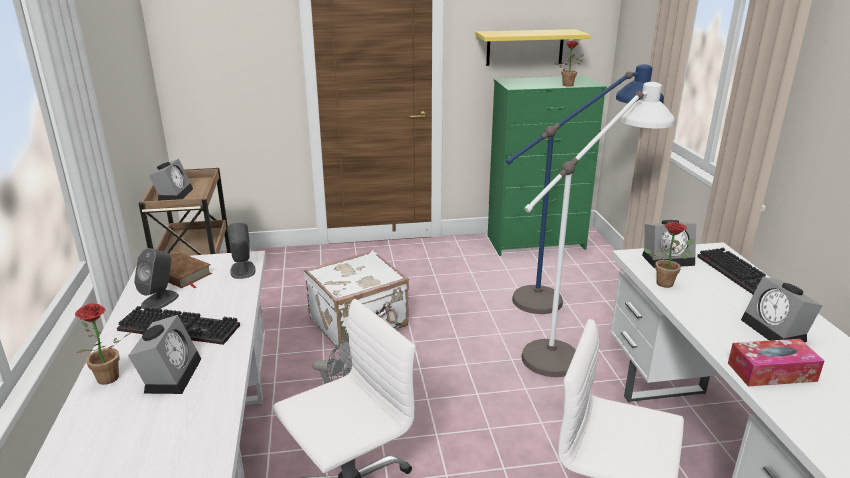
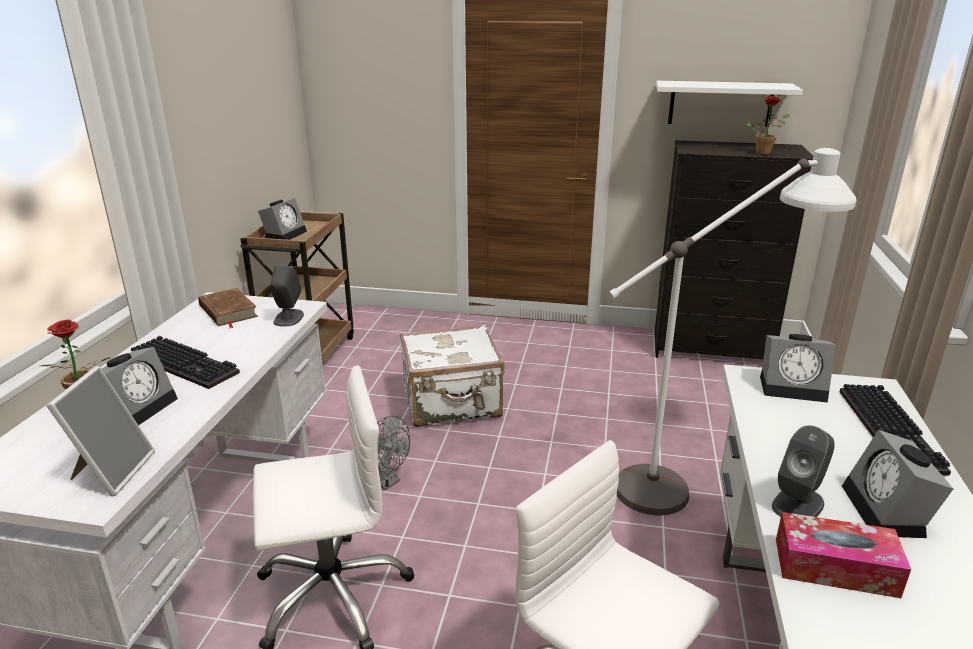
camera: 20 degrees right, 0 degrees up
(160, 300) = (190, 334): grey speaker -> grey speaker (798, 504)
(197, 433) = (111, 471): none -> picture frame
(525, 47) = (720, 103): yellow shelf -> white shelf
(537, 243) = (712, 349): green dresser -> black dresser
(568, 294) = (718, 418): blue floor lamp -> none
(666, 282) = (768, 416): potted plant -> none

